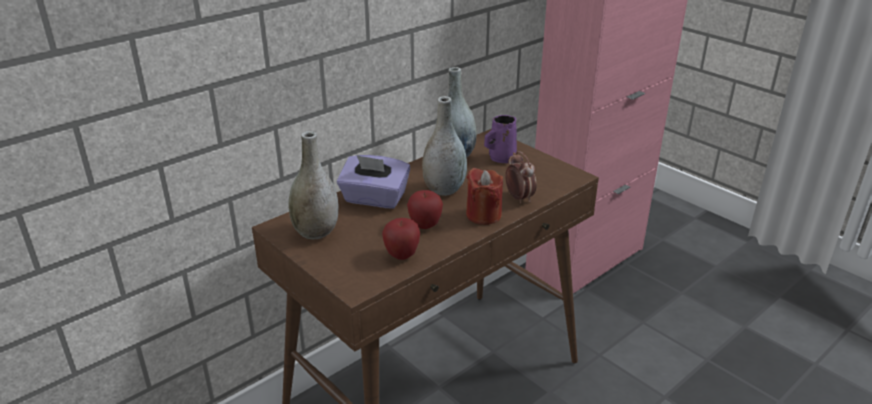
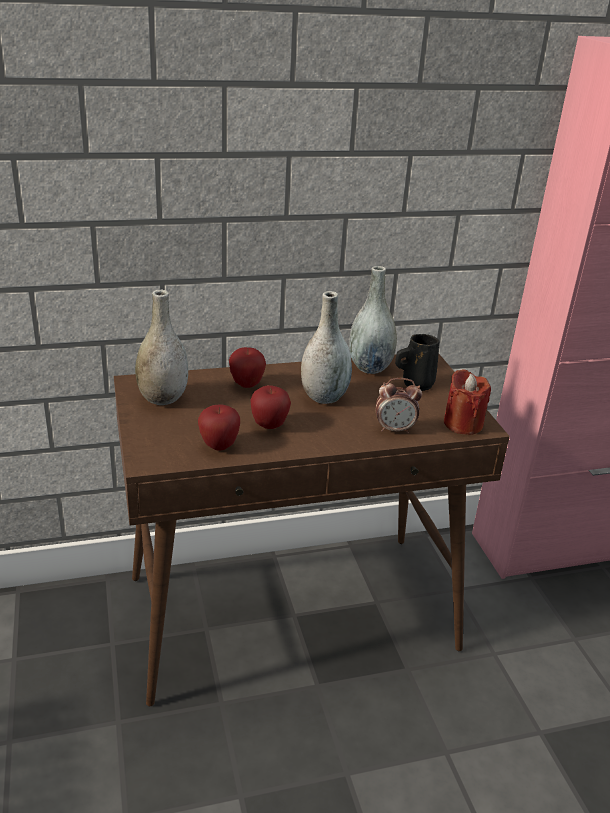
camera: 25 degrees right, 0 degrees up
(374, 199) = (246, 385): purple tissue box -> apple
(483, 215) = (339, 434): red candle -> red candle (463, 424)
(500, 158) = (415, 384): purple mug -> black mug
(519, 198) = (394, 429): alarm clock -> alarm clock turned 90 degrees clockwise

